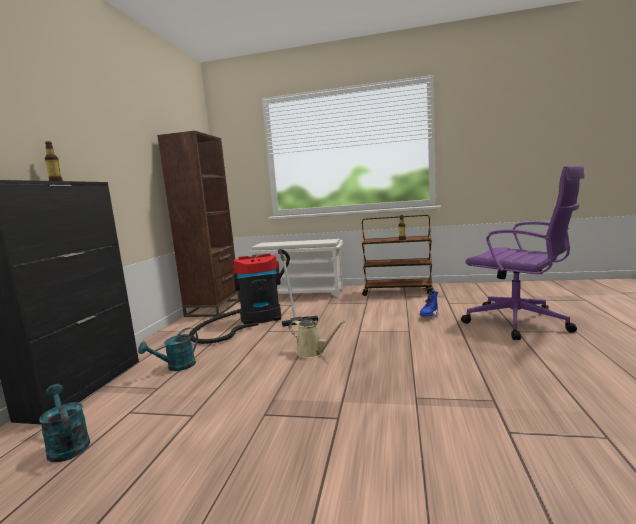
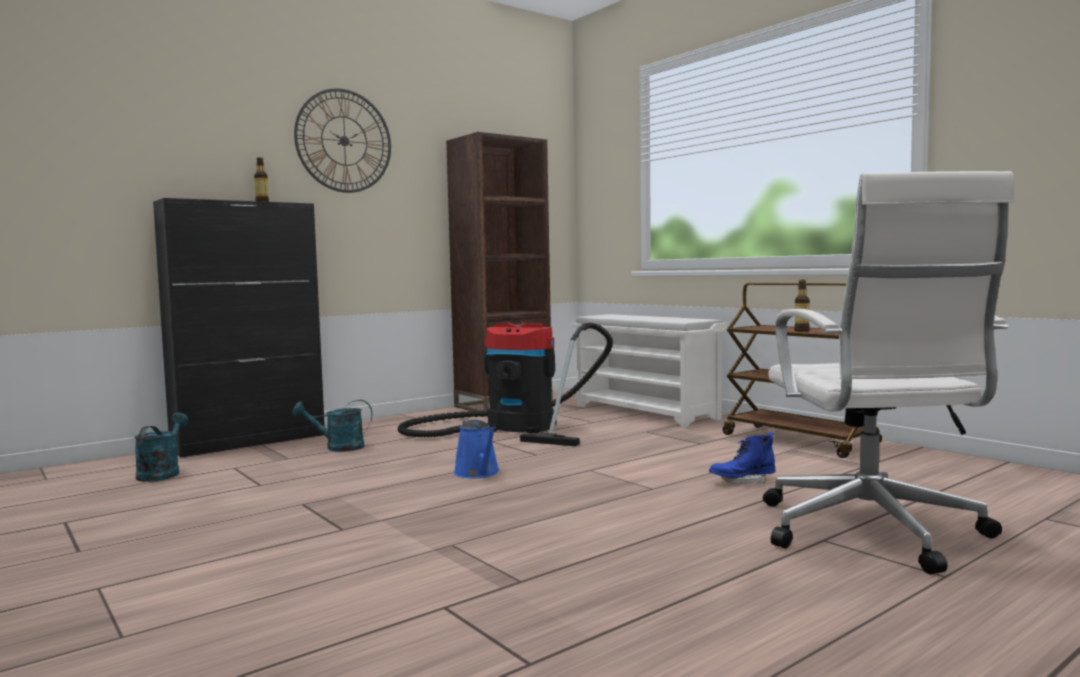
camera: 40 degrees right, 5 degrees down
(99, 131) = (344, 141): none -> wall clock
(313, 352) = (478, 473): beige watering can -> blue watering can
(519, 323) = (871, 533): purple office chair -> white office chair

